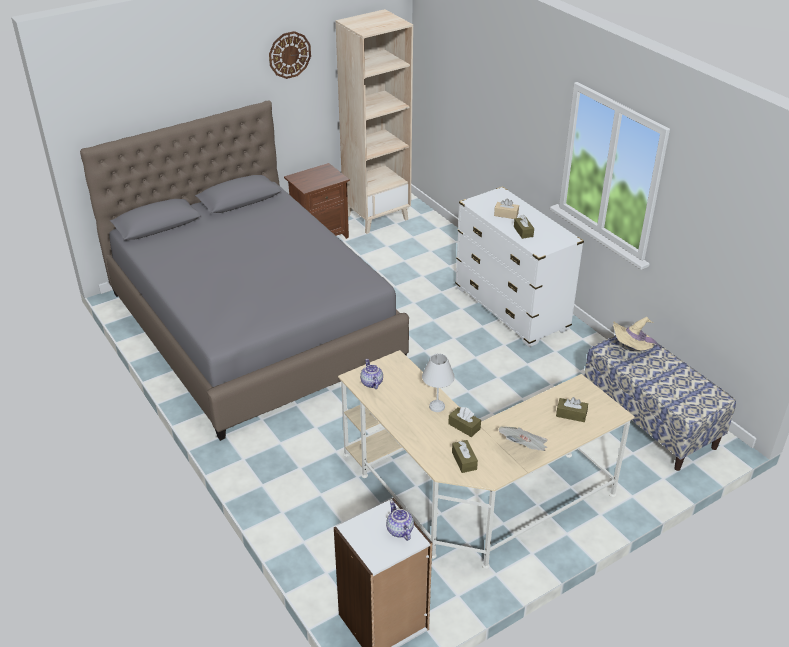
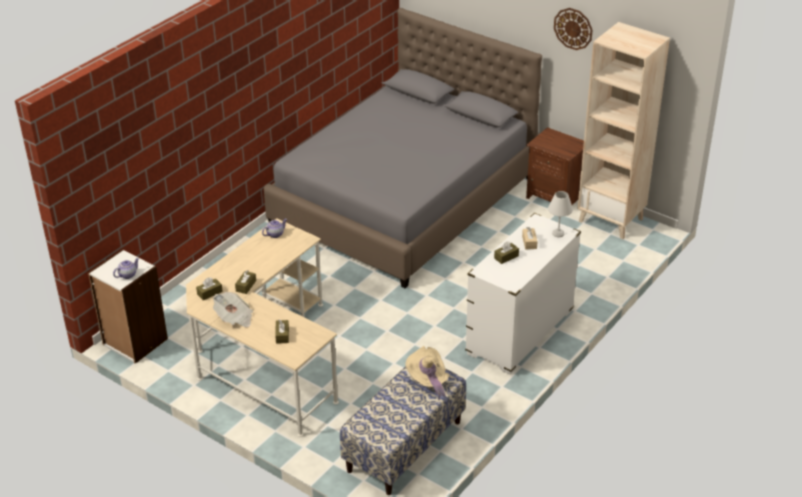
camera: 70 degrees right, 0 degrees up
(437, 406) = (263, 269): white table lamp -> white table lamp (558, 233)

